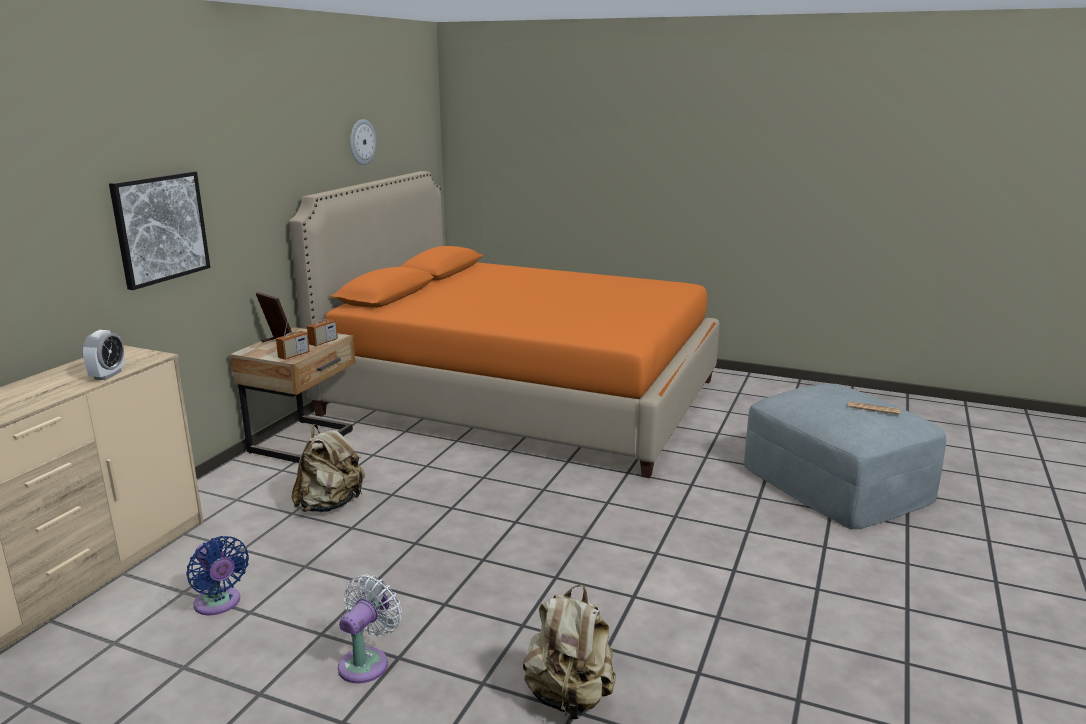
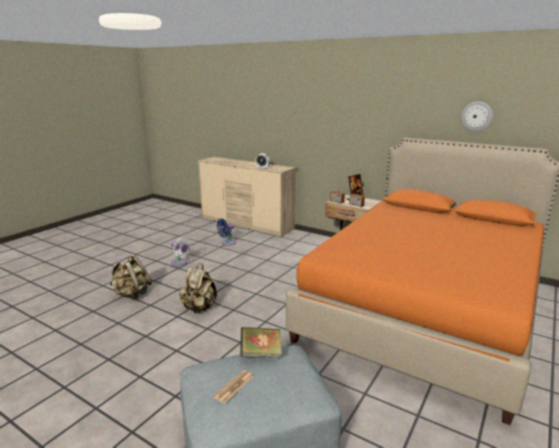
camera: 100 degrees right, 0 degrees up
(160, 228) = (321, 131): picture -> none
(330, 504) = (287, 255): beige backpack -> beige backpack (199, 308)
(808, 404) = (261, 353): none -> book

